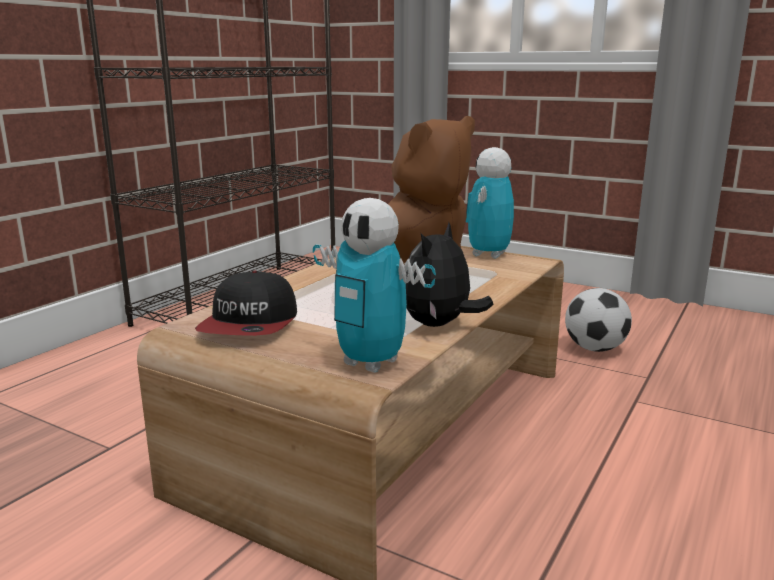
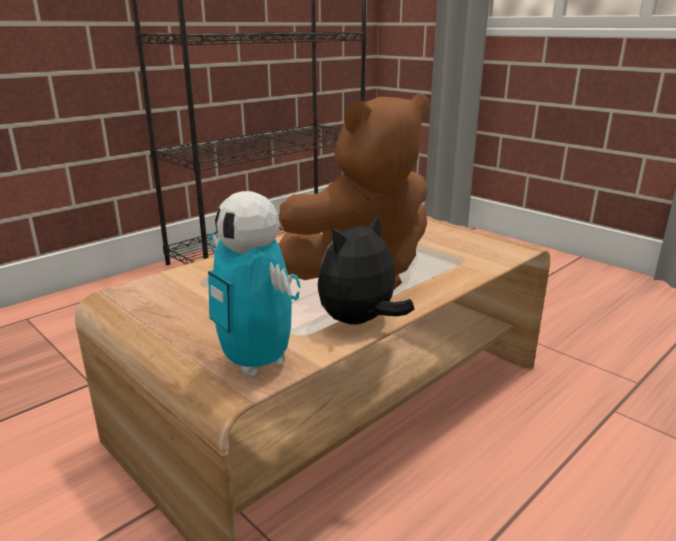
camera: 15 degrees right, 5 degrees up
(251, 324) = (180, 298): cap -> none
(488, 254) = (469, 237): toy robot -> none
(594, 349) = (590, 340): football -> none

